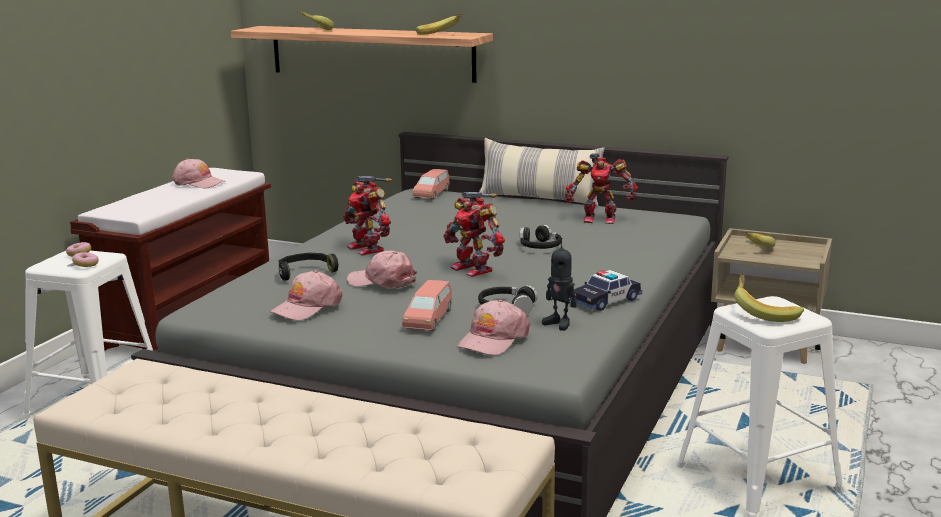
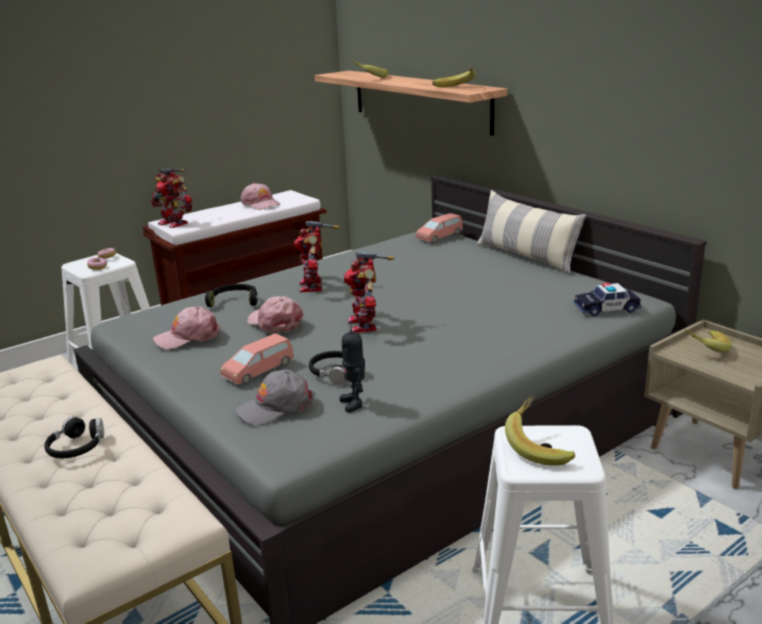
camera: 30 degrees right, 5 degrees up
(493, 339) = (275, 407): pink cap -> grey cap
(539, 246) = (455, 310): black headphones -> black headphones (77, 447)
(599, 219) = (552, 288): toy robot -> toy robot (174, 223)
(605, 301) = (430, 387): toy car -> toy car (606, 309)

